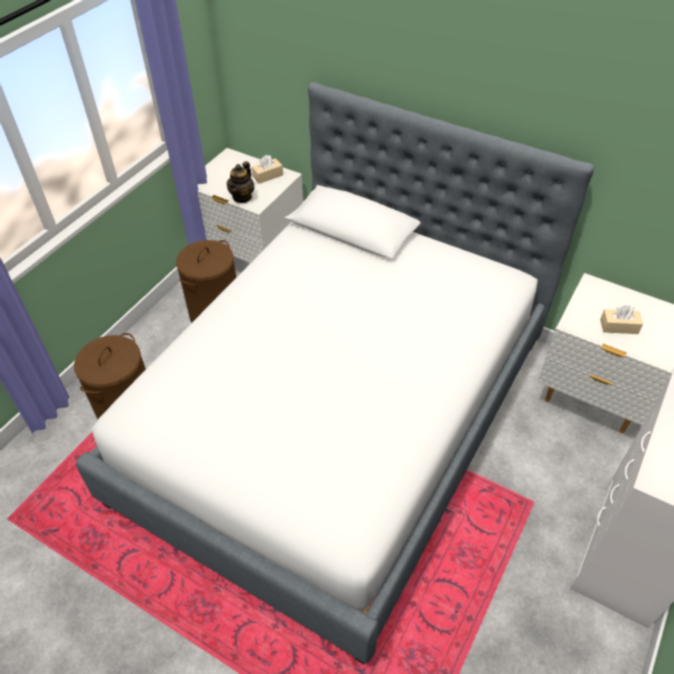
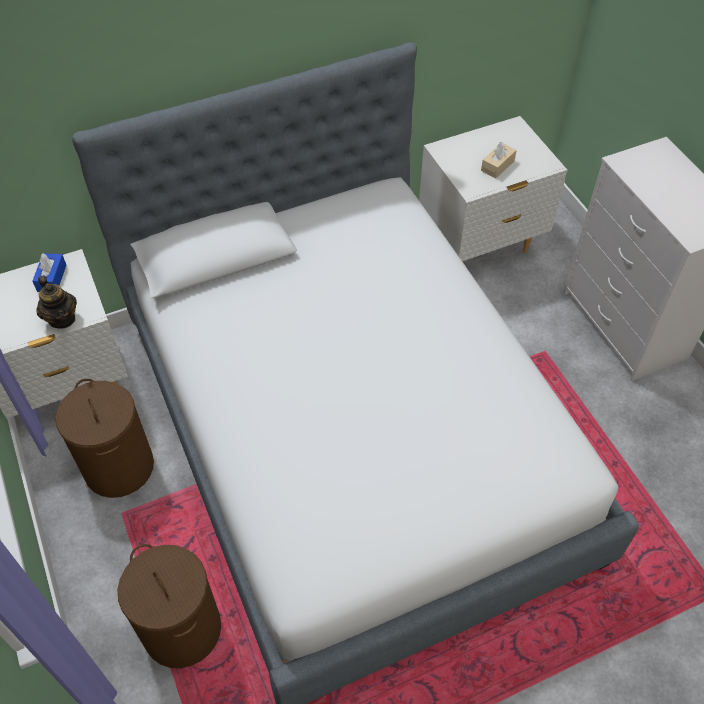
camera: 55 degrees left, 5 degrees up
(267, 176) = (52, 278): beige tissue box -> blue tissue box

